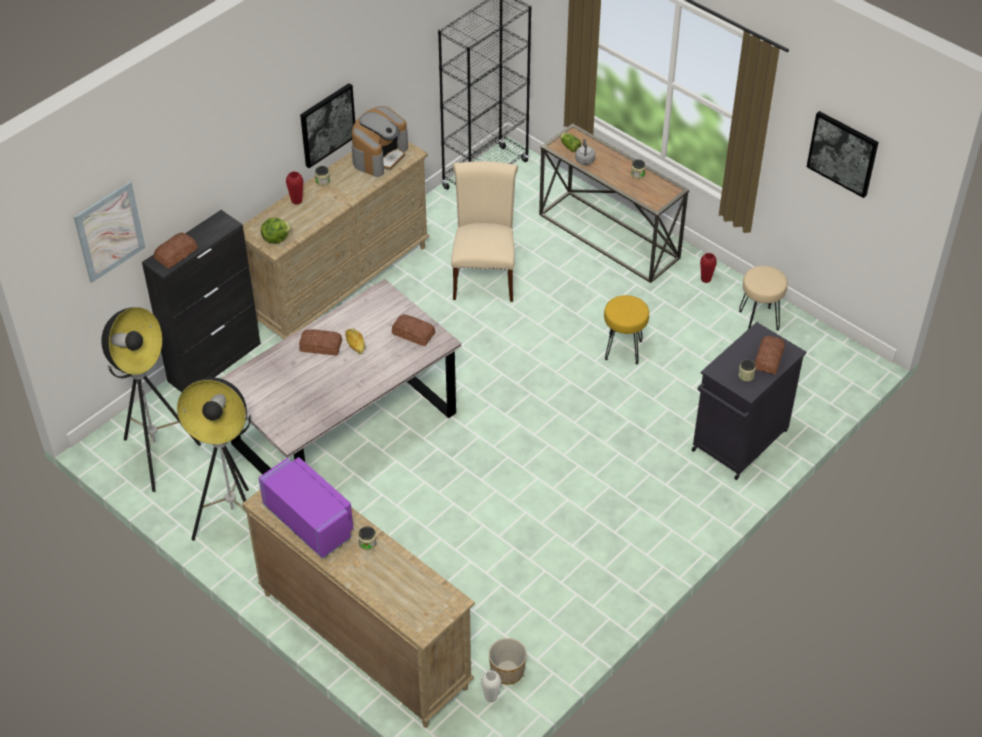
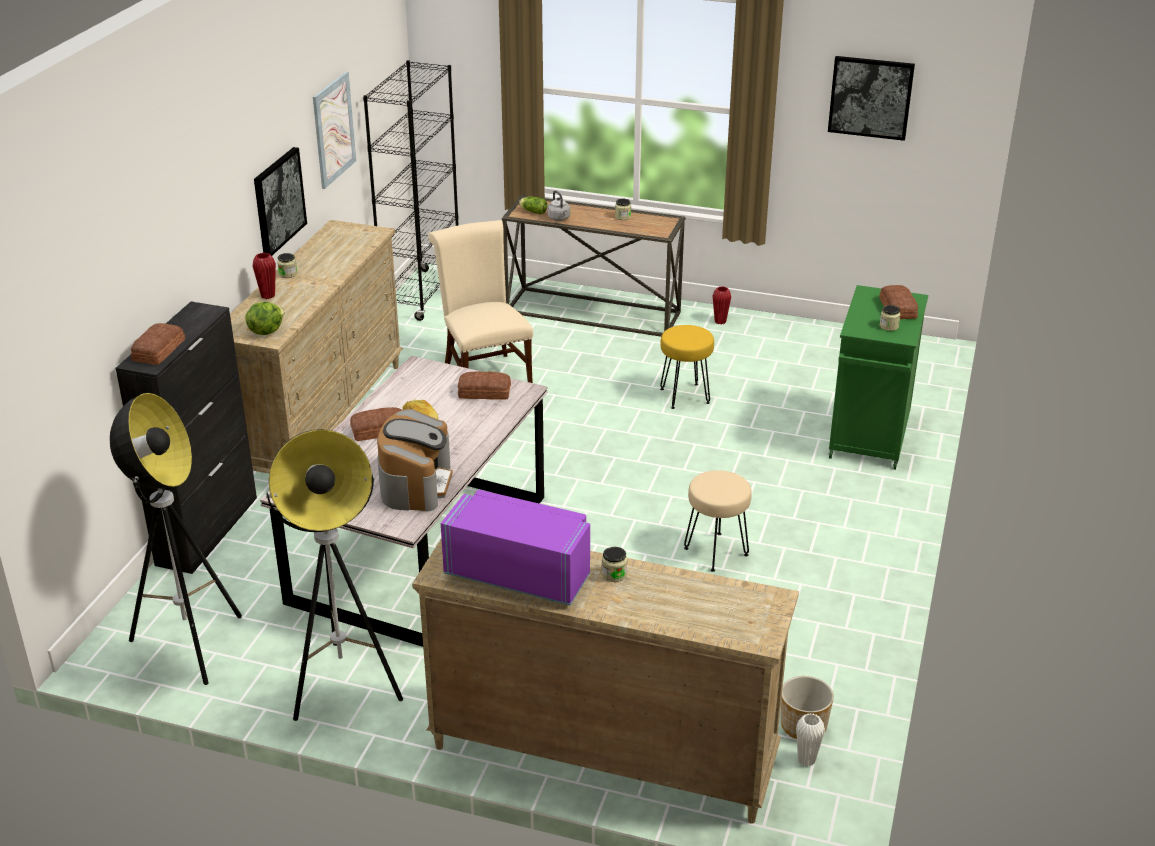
camera: 25 degrees left, 15 degrees down
(109, 231) = (76, 312): picture -> picture (333, 130)
(379, 155) = (340, 241): coffee machine -> coffee machine (415, 484)
(738, 442) = (869, 438): black cabinet -> green cabinet
(759, 319) = (800, 339): beige stool -> beige stool (716, 551)

